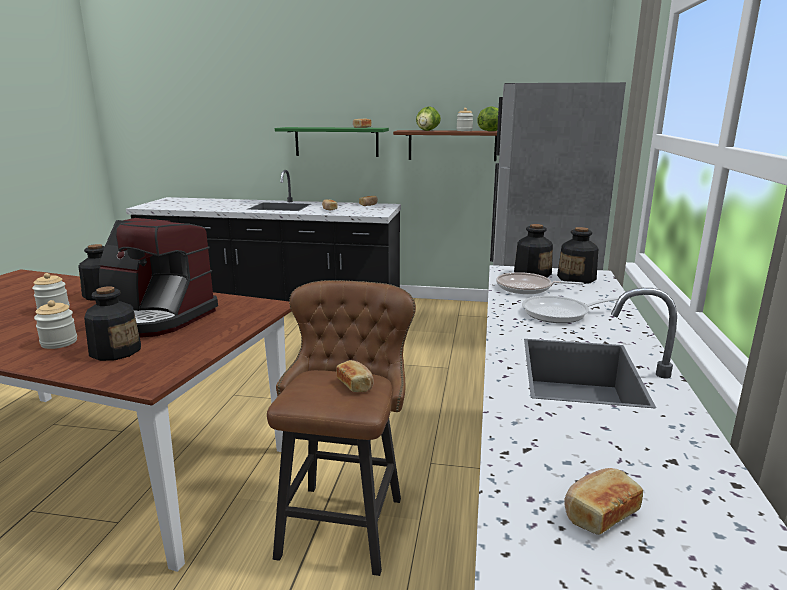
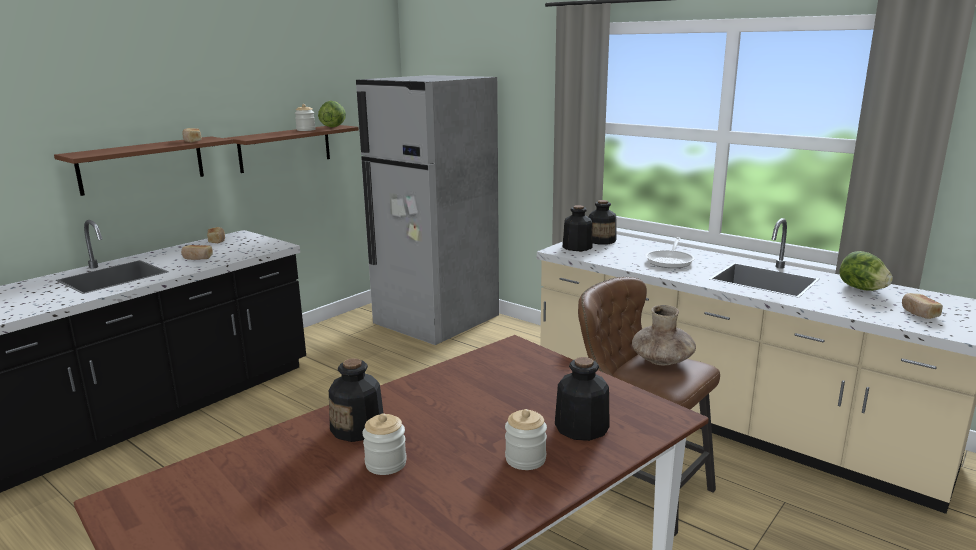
camera: 60 degrees left, 0 degrees up
(154, 317) = (490, 402): coffee machine -> none
(336, 141) = (142, 165): green shelf -> brown shelf
(355, 384) = (662, 360): bread -> brown vase
(427, 130) = (269, 134): lettuce -> lettuce (861, 289)
(527, 288) = (609, 255): frying pan -> none

